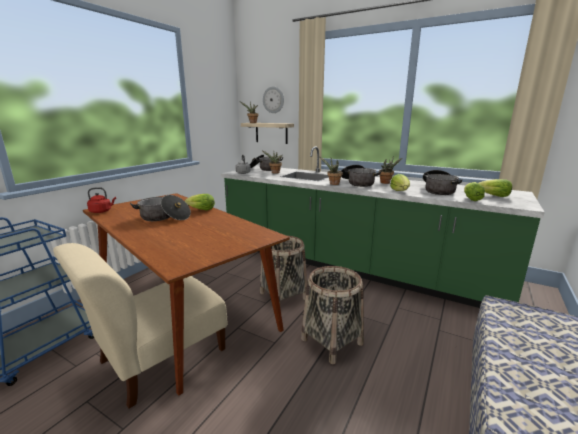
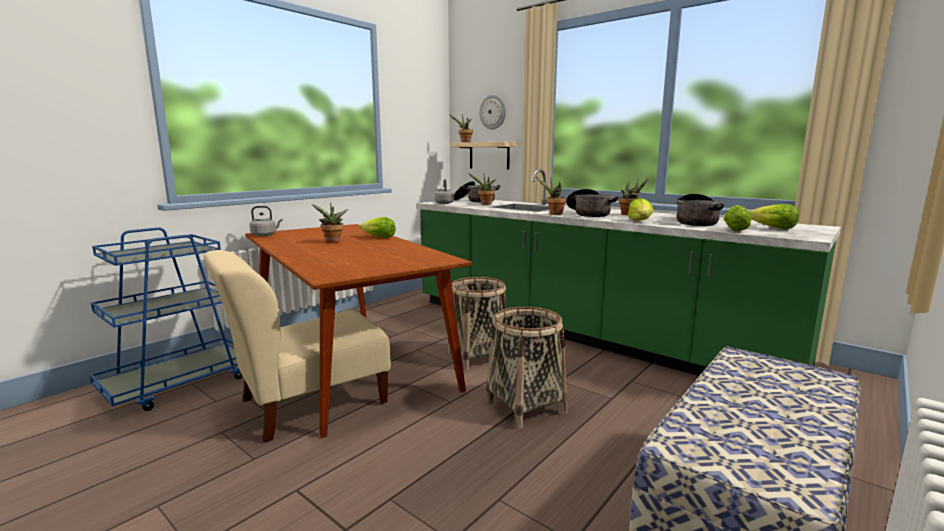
camera: 10 degrees right, 5 degrees down
(102, 211) = (265, 235): red kettle -> grey kettle
(164, 217) = (332, 242): cooking pot -> potted plant

